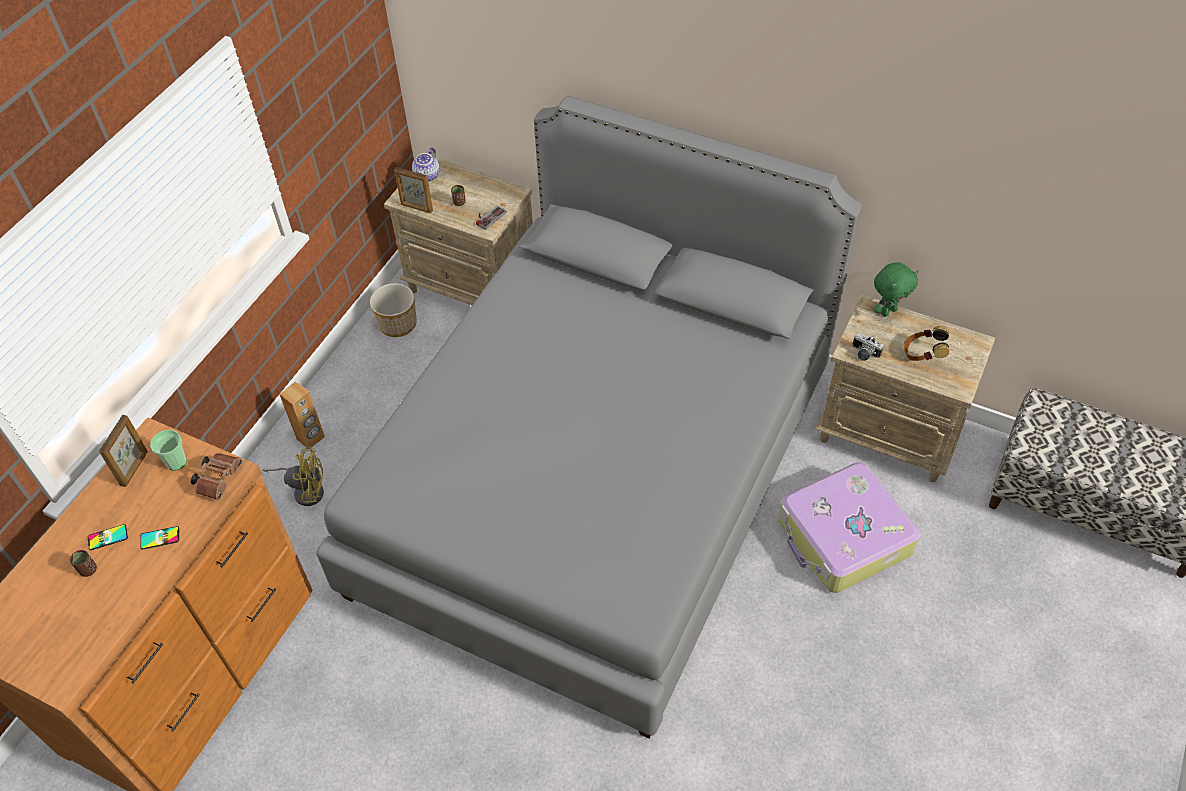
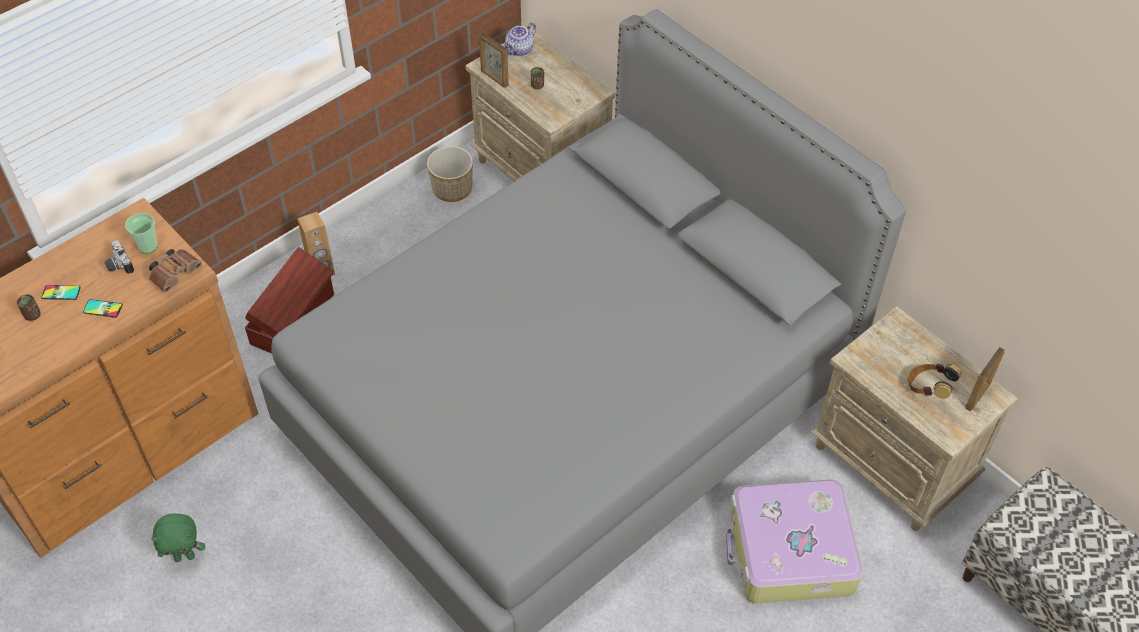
camera: 20 degrees right, 0 degrees up
(135, 468) = (111, 239): picture frame -> picture frame (978, 396)
(305, 490) = (294, 319): yellow fan -> brown storage box
(488, 217) = (558, 108): game controller -> none
(863, 354) = (865, 367): camera -> camera (118, 265)
(888, 311) = (915, 332): green plush toy -> green plush toy (185, 556)

